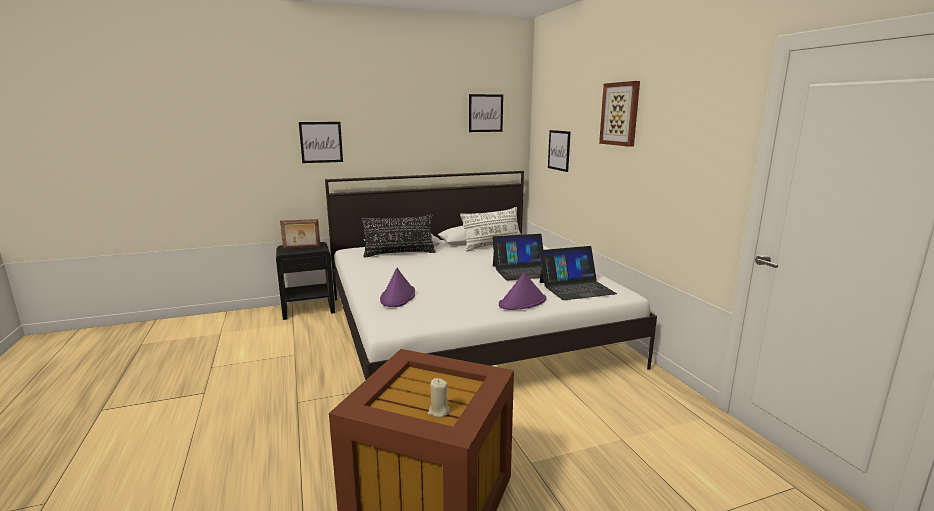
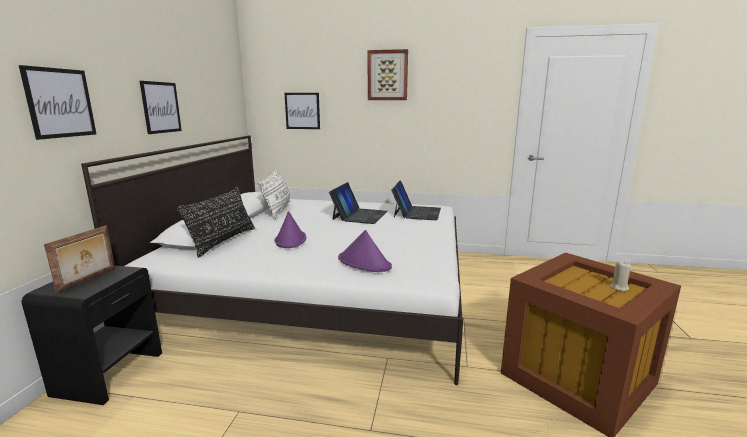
camera: 60 degrees left, 0 degrees up
(485, 113) = (217, 74): picture -> picture (161, 107)
(522, 302) = (427, 230): purple hat -> purple hat (290, 240)

